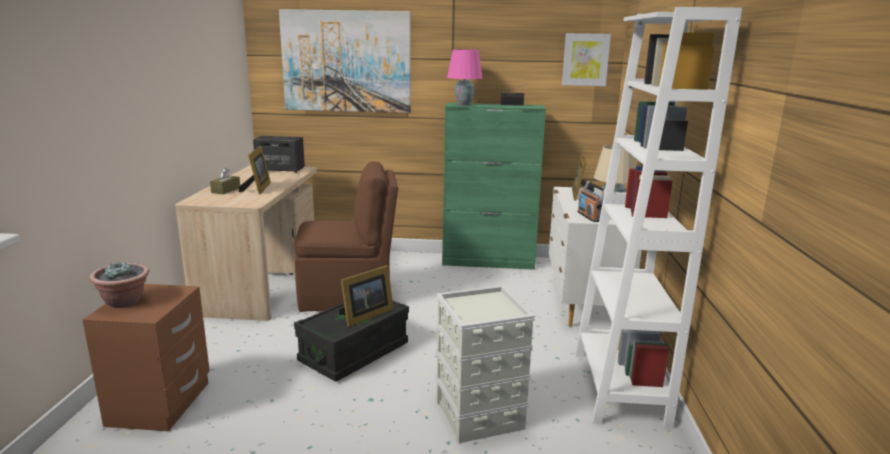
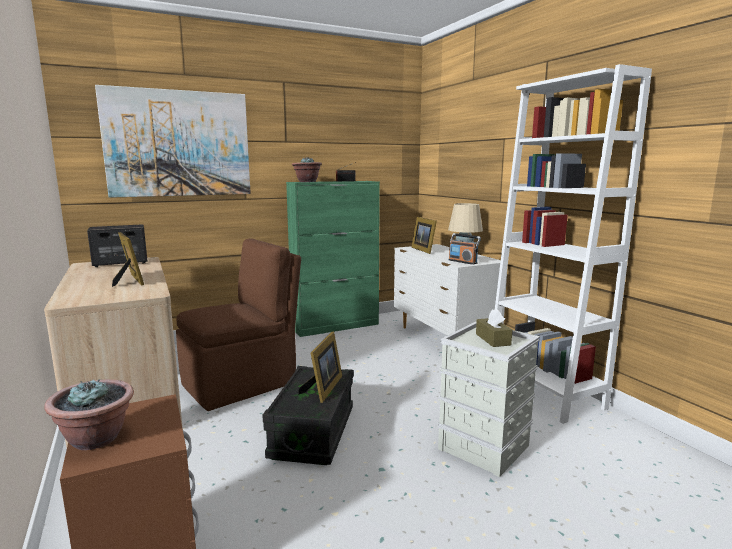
camera: 30 degrees left, 5 degrees down
(226, 190) = (90, 287): brown tissue box -> brown tissue box (493, 339)
(463, 104) = (307, 182): pink table lamp -> potted plant
(585, 59) = (394, 142): picture -> none

